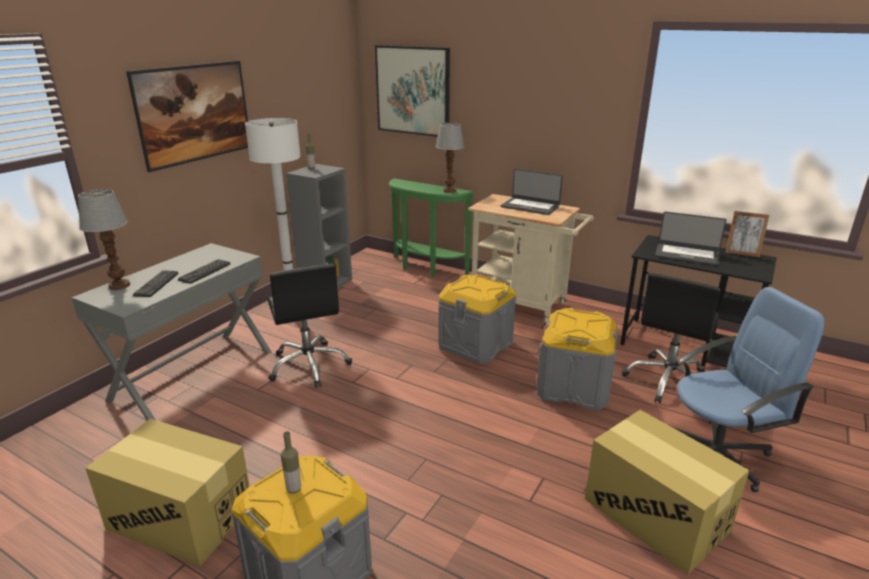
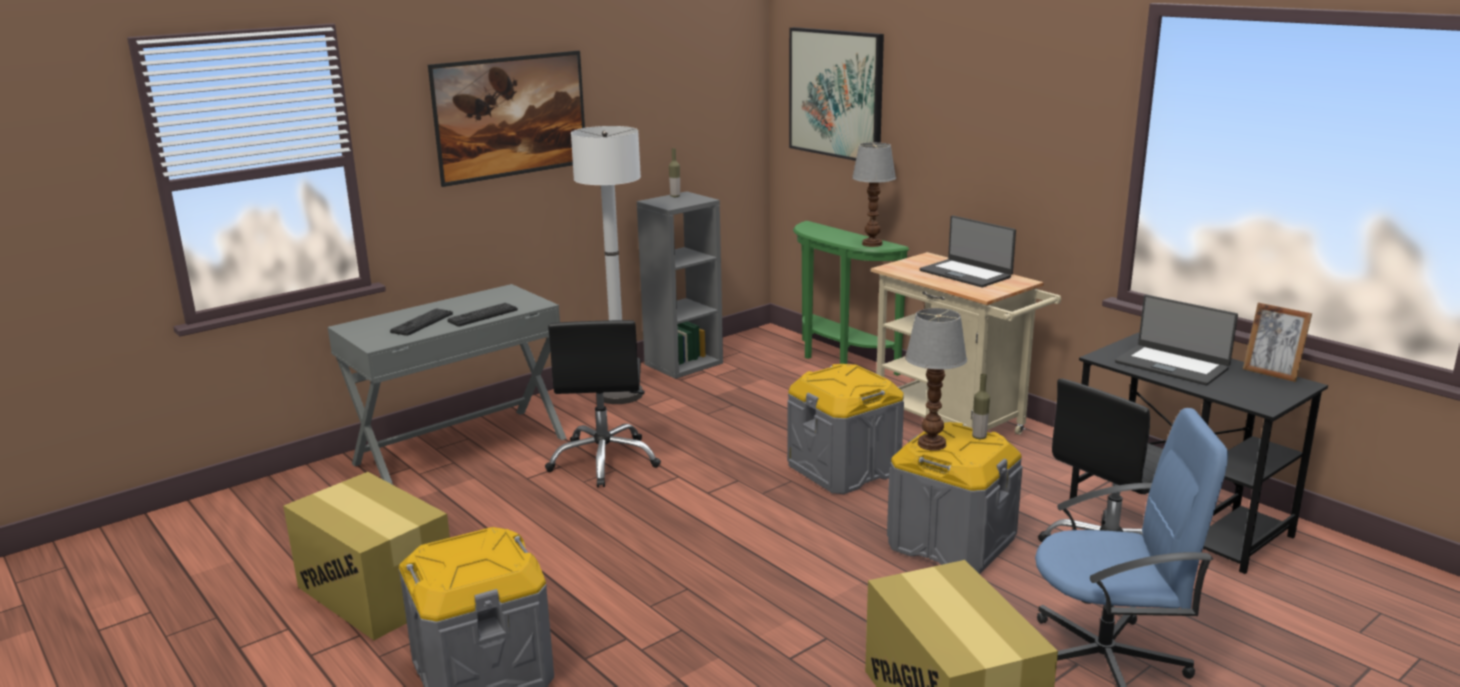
camera: 20 degrees right, 5 degrees down
(118, 286) = (381, 320): table lamp -> table lamp (930, 444)
(294, 489) = (465, 554): bottle -> bottle (979, 437)

